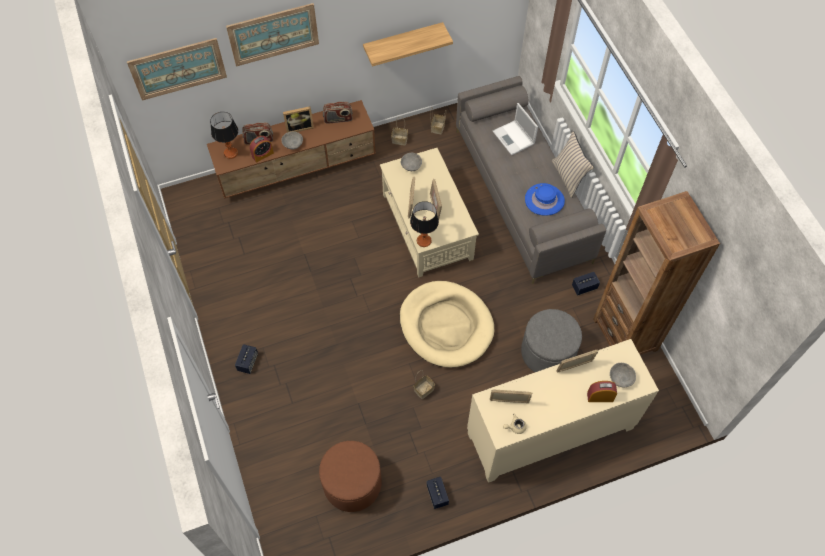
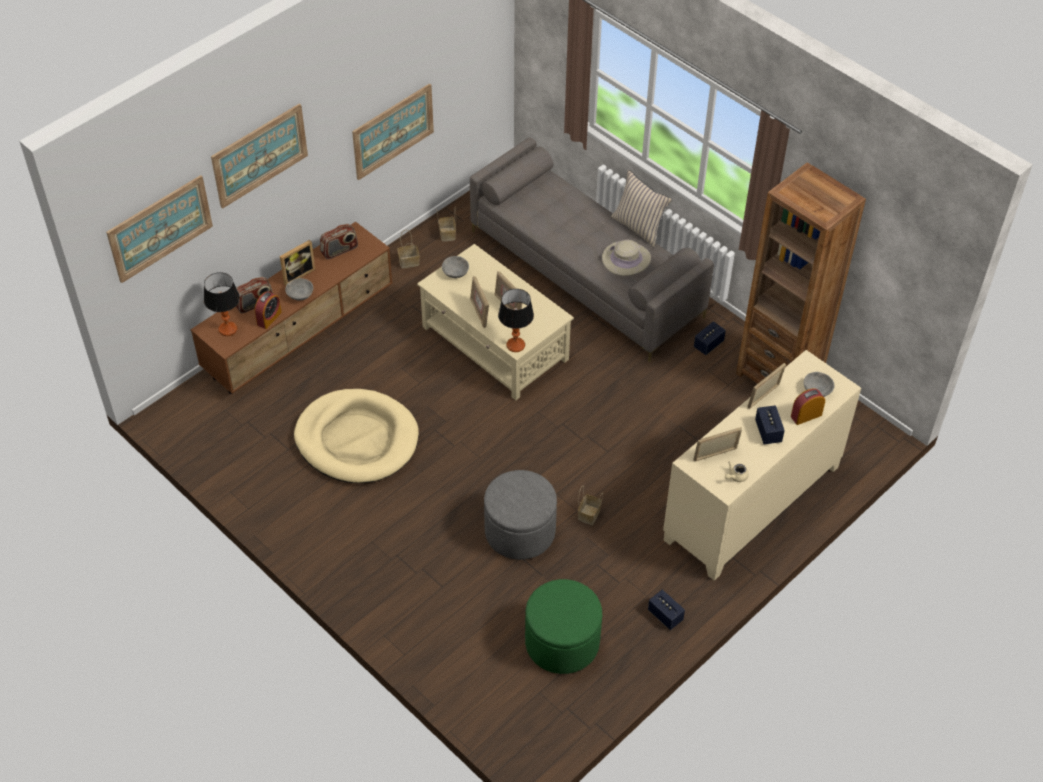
camera: 25 degrees left, 10 degrees down
(248, 362) = (362, 564): speaker -> speaker (768, 432)
(352, 483) = (562, 642): brown ottoman -> green ottoman
(403, 41) = (393, 131): shelf -> picture
(446, 326) = (576, 439): beige dog bed -> beige dog bed (357, 440)
(514, 138) = (556, 207): laptop -> none
(544, 200) = (626, 259): blue hat -> beige hat
(547, 352) = (705, 425): grey ottoman -> grey ottoman (520, 531)

